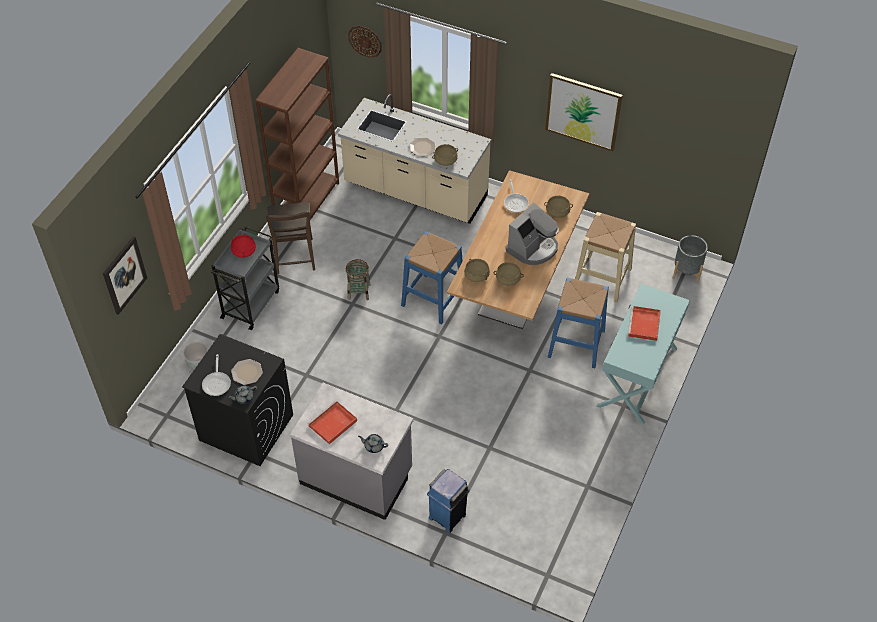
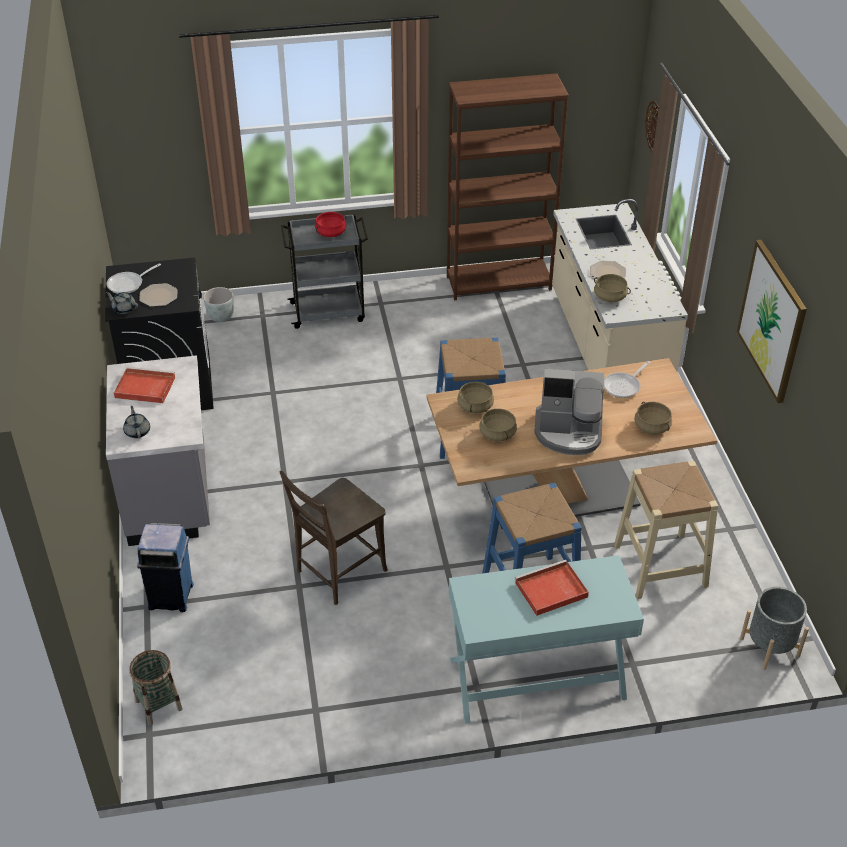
camera: 55 degrees right, 10 degrees down
(124, 275) = (152, 129): picture -> none
(294, 258) = (416, 310): brown chair -> brown chair (337, 573)
(359, 291) = (421, 374): basket -> basket (158, 705)

